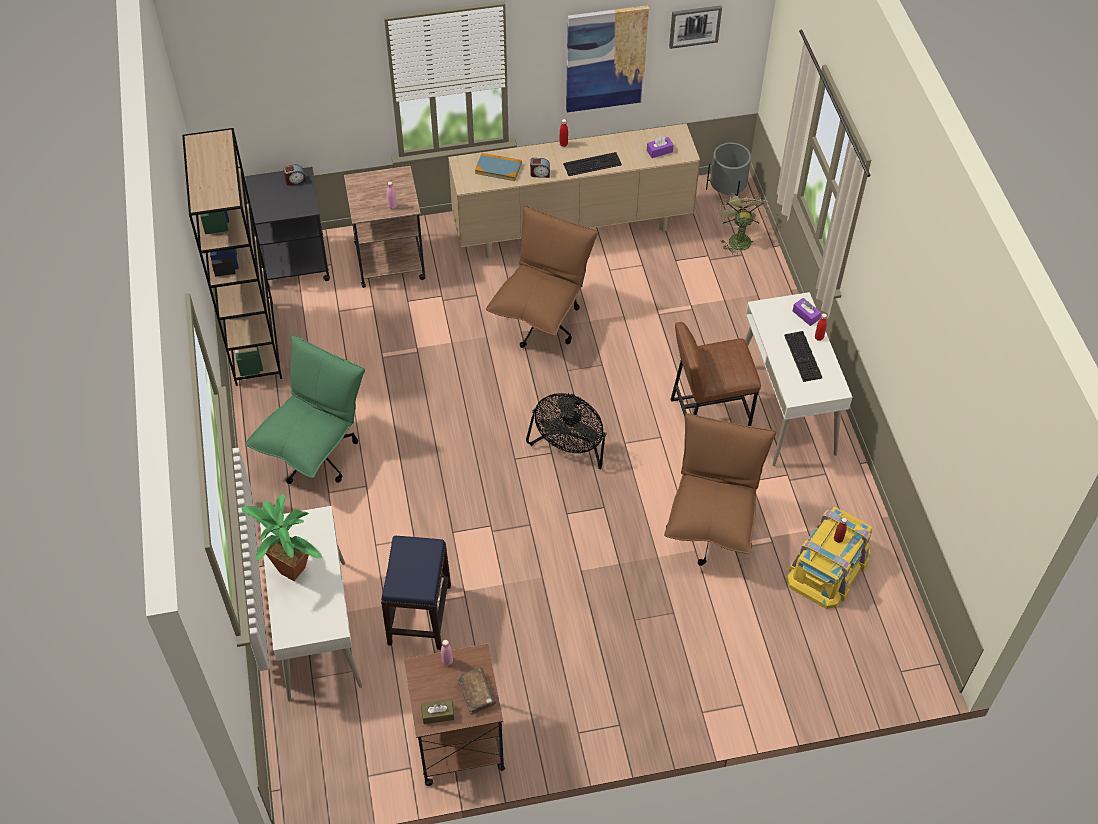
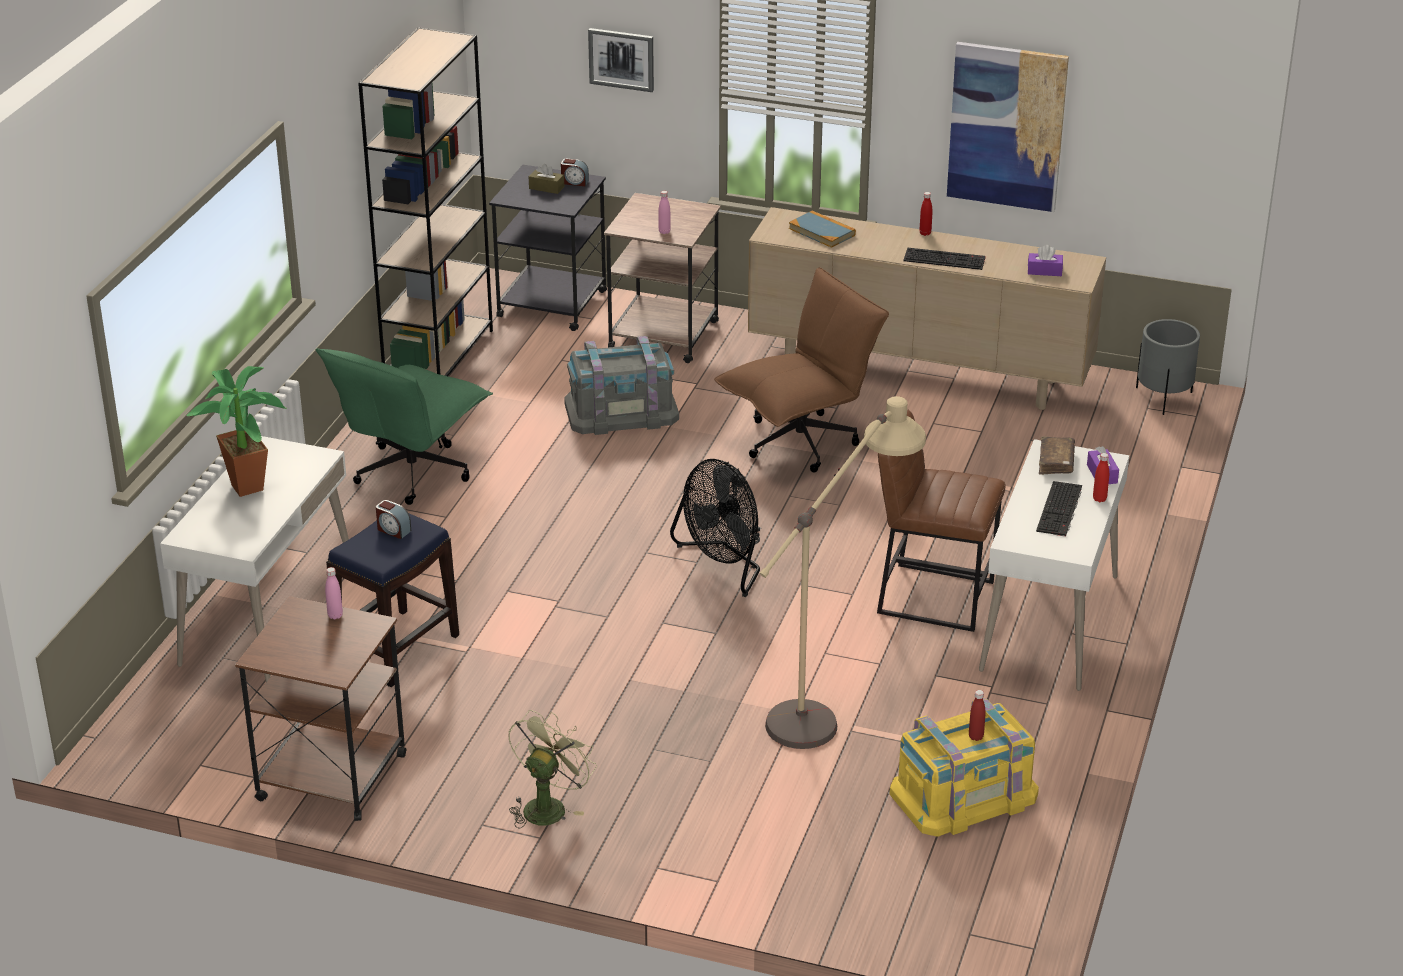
camera: 30 degrees right, 20 degrees down
(315, 455) = (413, 471): green office chair -> green office chair turned 150 degrees clockwise
(411, 341) = (621, 411): none -> grey storage box
(438, 714) = (278, 655): brown tissue box -> brown tissue box (546, 188)
(476, 693) = (340, 653): brown book -> brown book (1056, 462)
(540, 173) = (869, 249): alarm clock -> alarm clock (393, 530)
(694, 26) = (1135, 109): picture -> picture (621, 59)
(710, 530) = (835, 702): brown office chair -> beige floor lamp
(738, 238) = (1138, 445): green fan -> green fan (548, 805)

